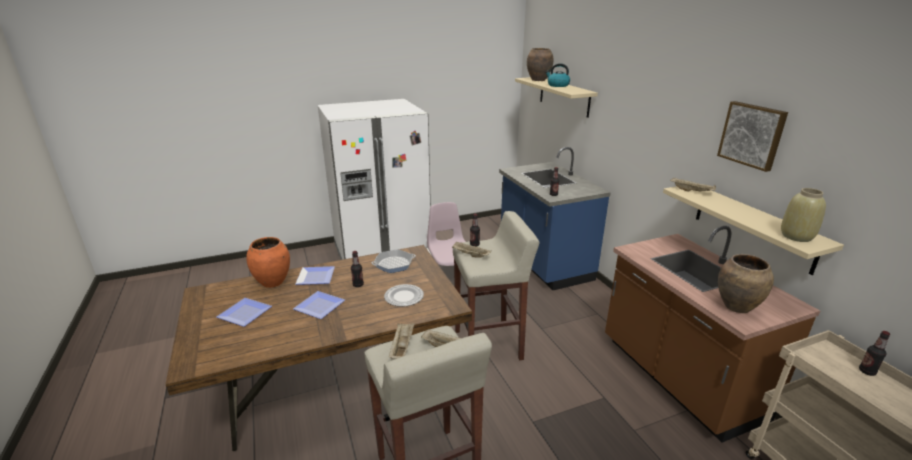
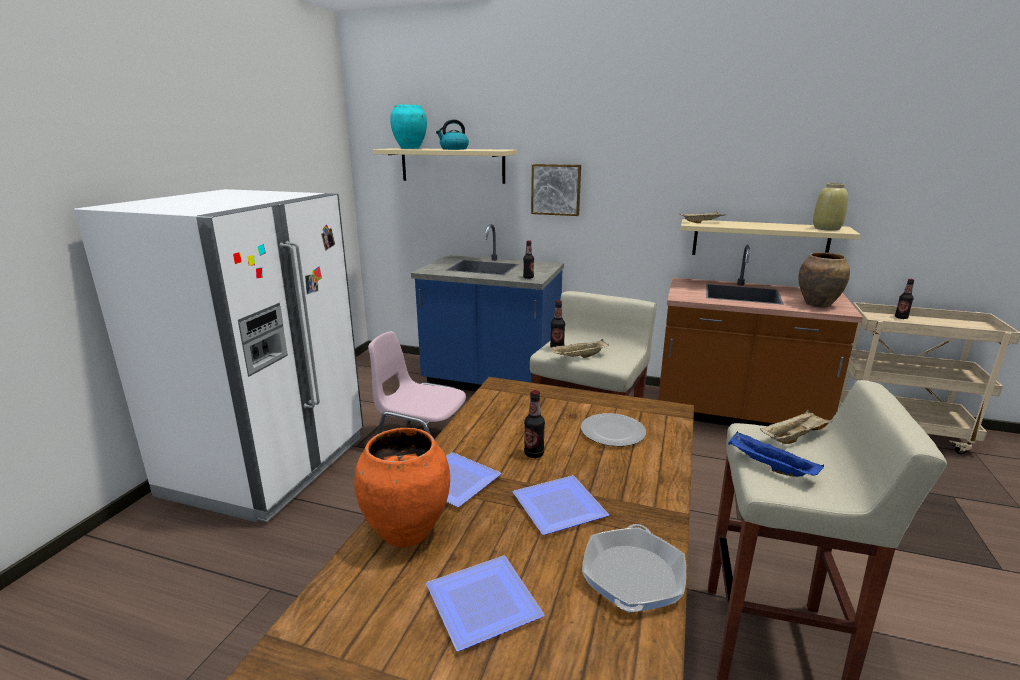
camera: 50 degrees left, 5 degrees down
(394, 264) = (512, 410): frying pan -> frying pan (633, 576)
(402, 347) = (768, 467): beige tray -> blue tray
(538, 80) = (410, 148): brown vase -> turquoise vase
(752, 135) = (744, 154): picture -> picture (556, 189)

